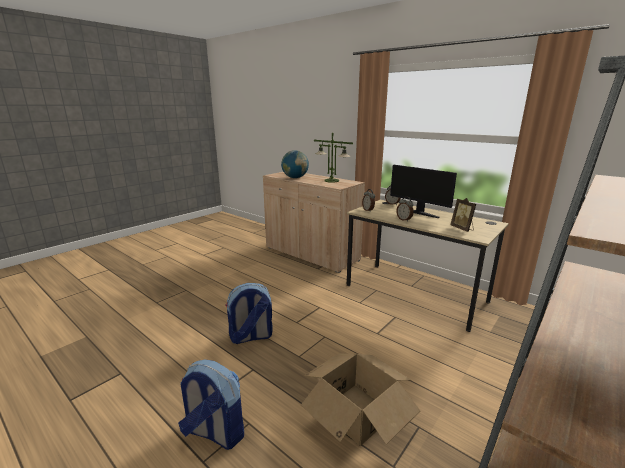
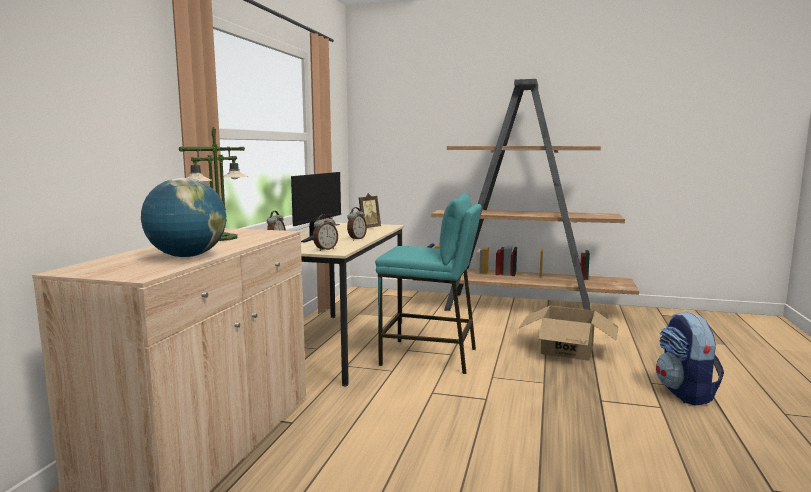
camera: 115 degrees left, 10 degrees down
(251, 337) = (557, 420): backpack -> none
(376, 322) = (429, 357): none -> turquoise stool

